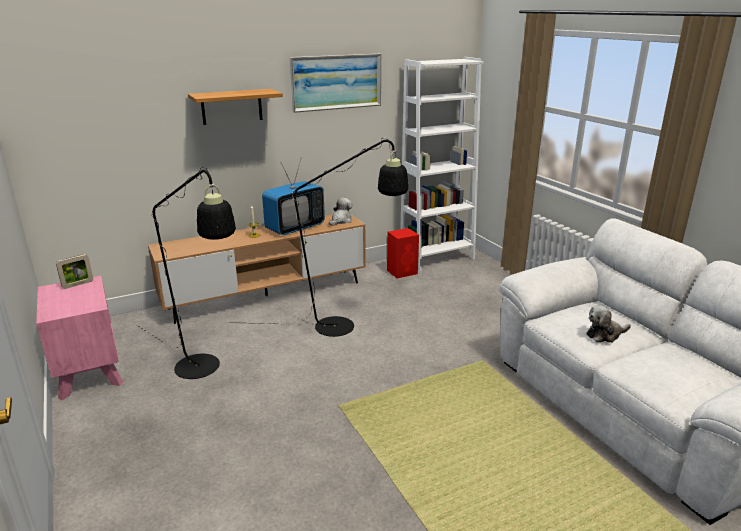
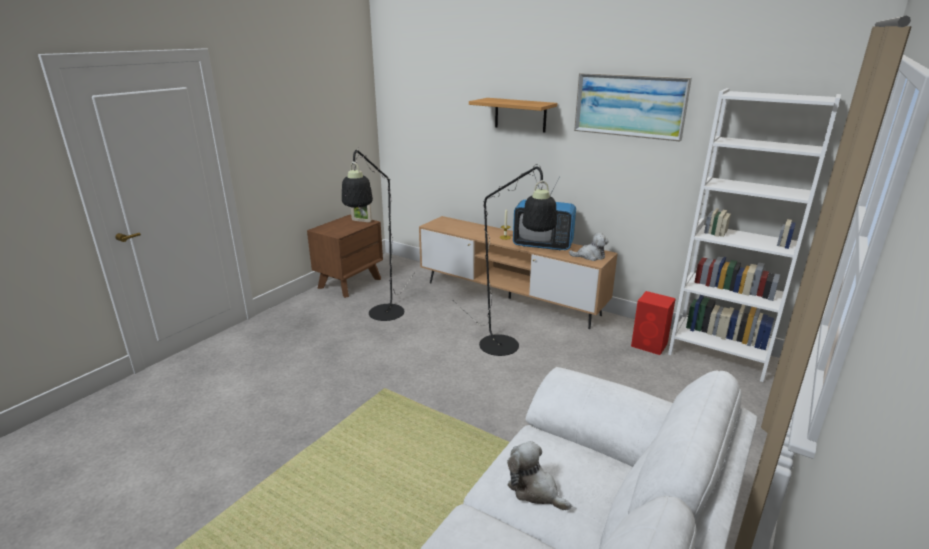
camera: 60 degrees right, 0 degrees up
(89, 372) = (350, 283): pink nightstand -> brown nightstand

